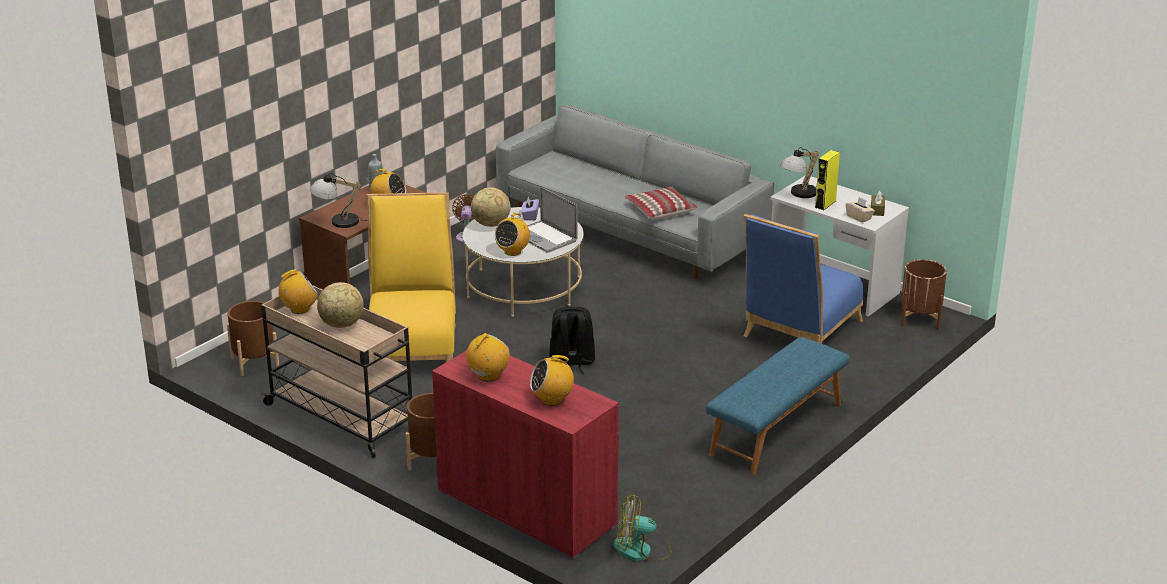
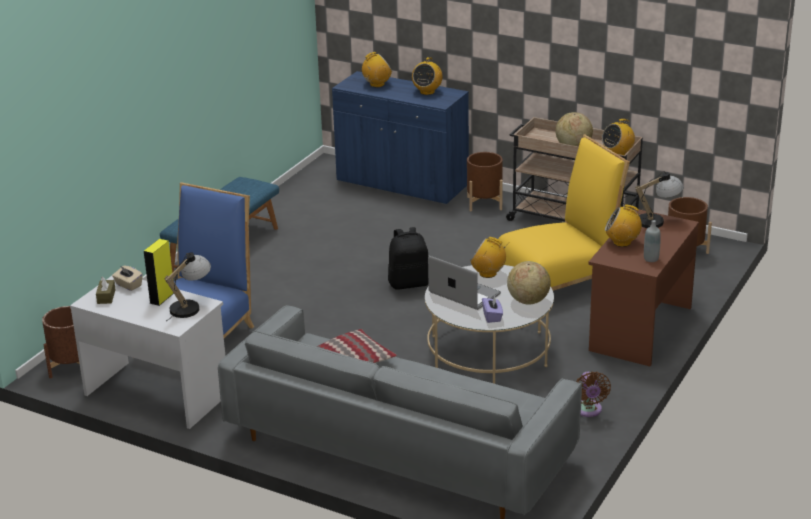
camera: 170 degrees right, 0 degrees up
(413, 347) = (559, 280): yellow chair -> yellow chair turned 105 degrees counterclockwise
(512, 251) = (488, 273): radio -> radio turned 90 degrees counterclockwise
(526, 508) = (402, 184): red cabinet -> blue cabinet
(641, 550) = (317, 172): fan -> none

